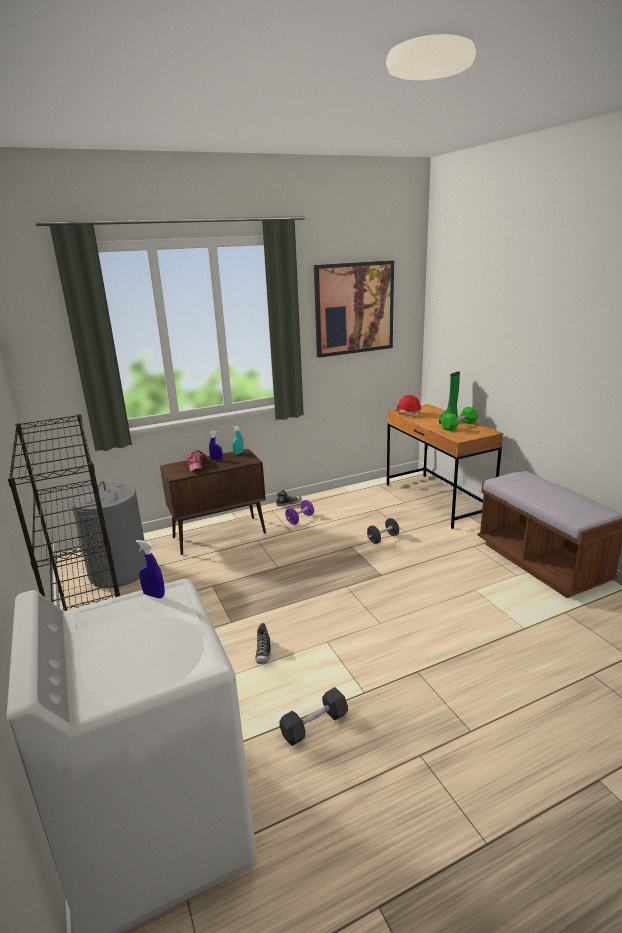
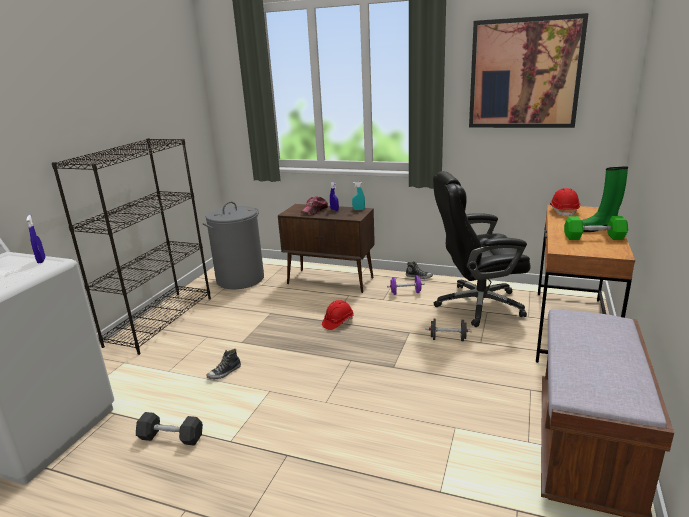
camera: 45 degrees right, 0 degrees up
(286, 564) = (338, 322): none -> red hard hat
(363, 507) = (477, 305): none -> black office chair

